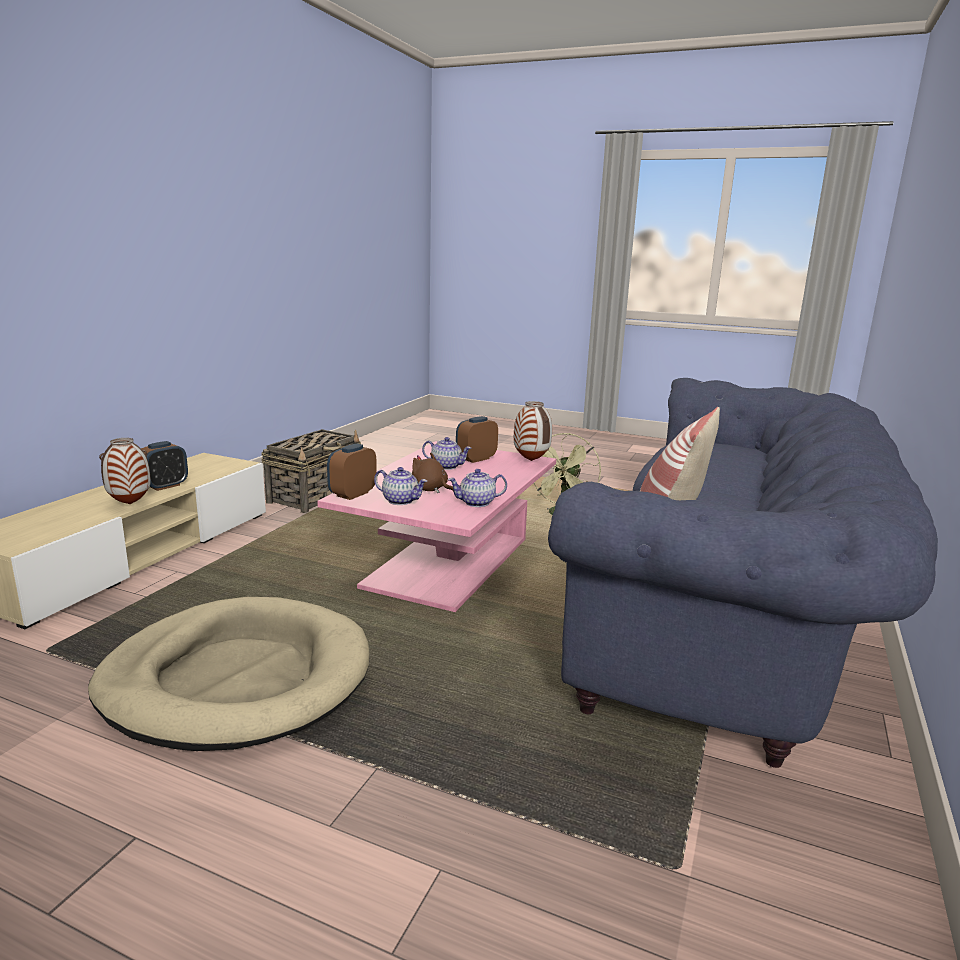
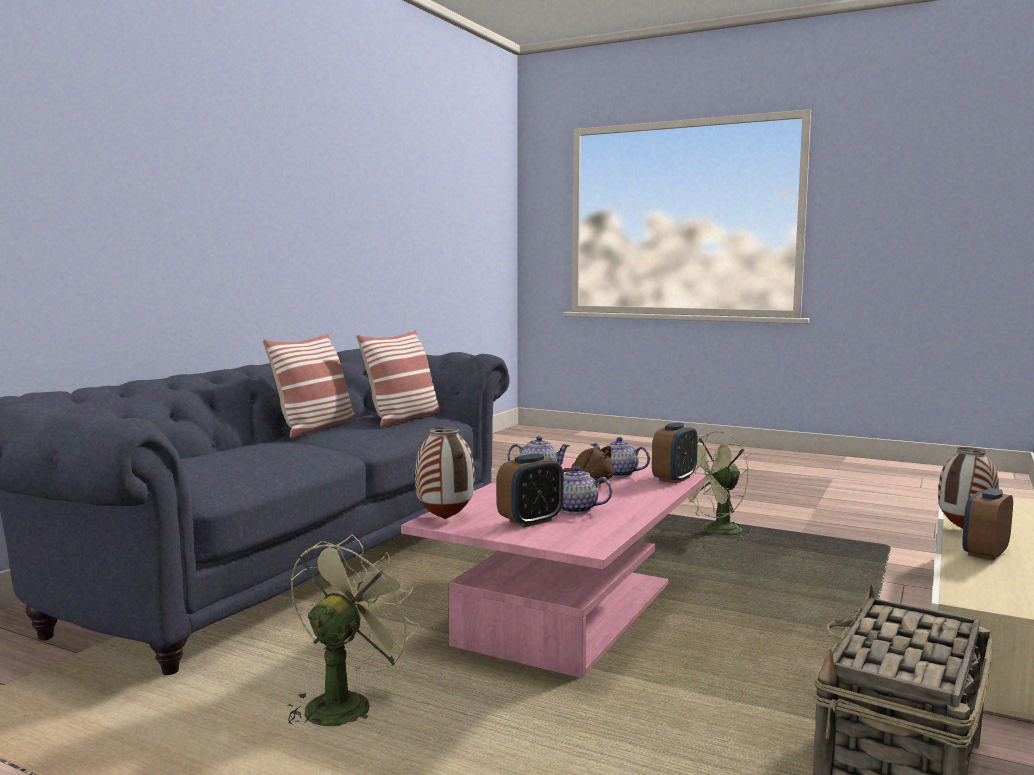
camera: 175 degrees left, 10 degrees down
(237, 679) = (716, 532): beige dog bed -> green fan
(739, 505) = (315, 428): none -> pillow

